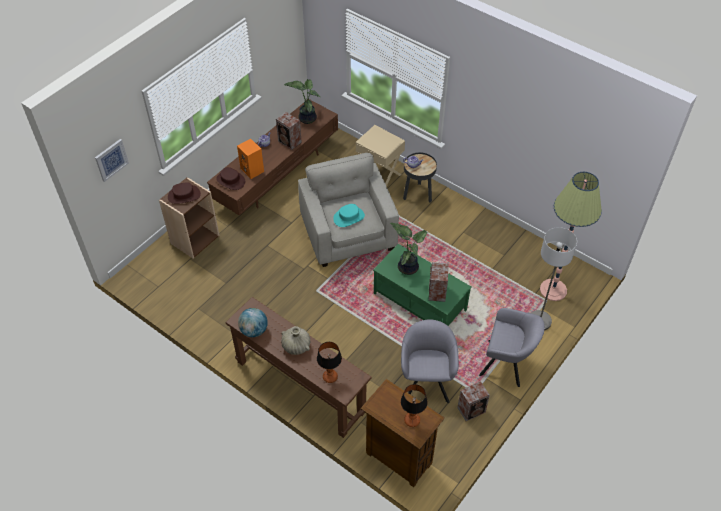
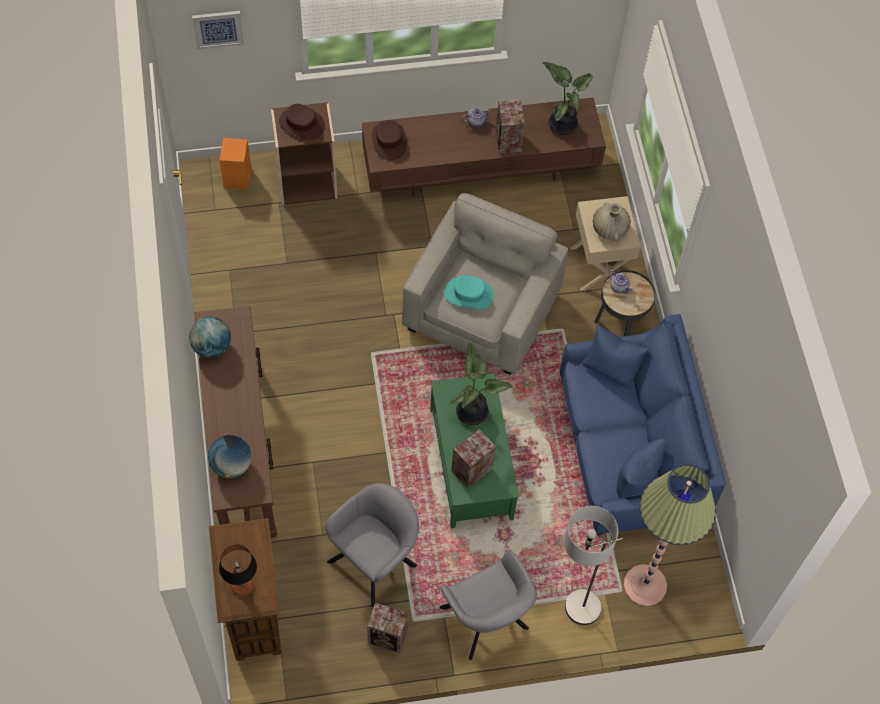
camera: 40 degrees right, 10 degrees up
(253, 170) = (427, 147): orange speaker -> orange speaker (238, 178)
(296, 346) = (234, 401): beige vase -> beige vase (610, 229)
(330, 377) = (231, 465): table lamp -> globe
(480, 240) = (628, 449): none -> blue sofa

